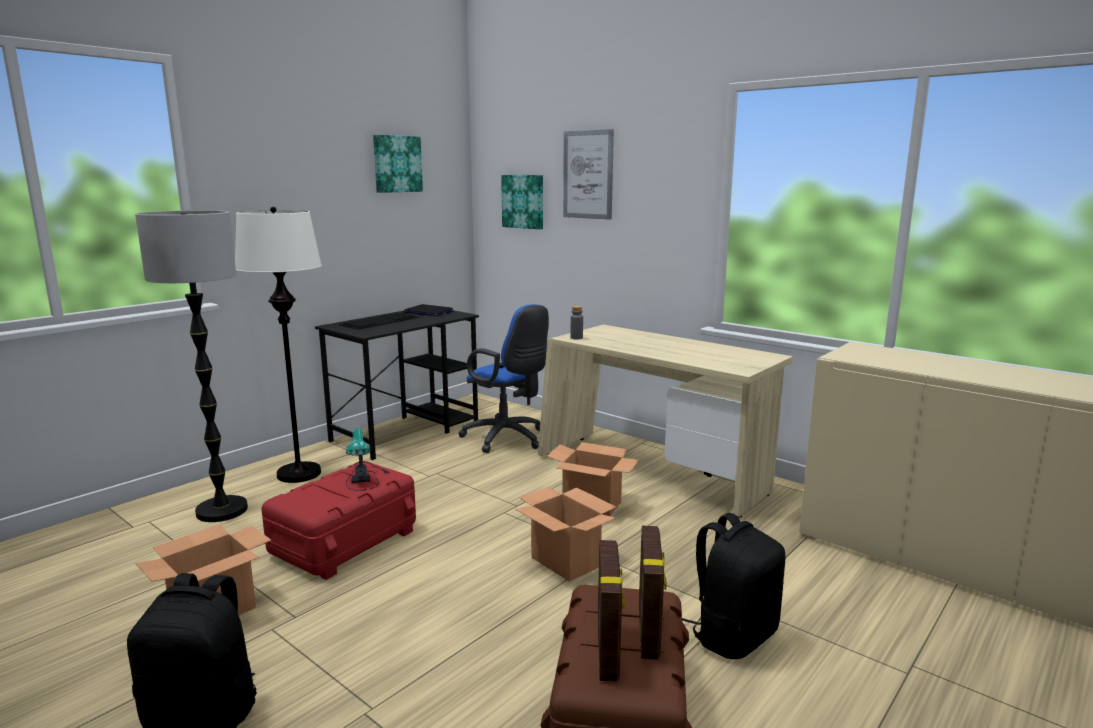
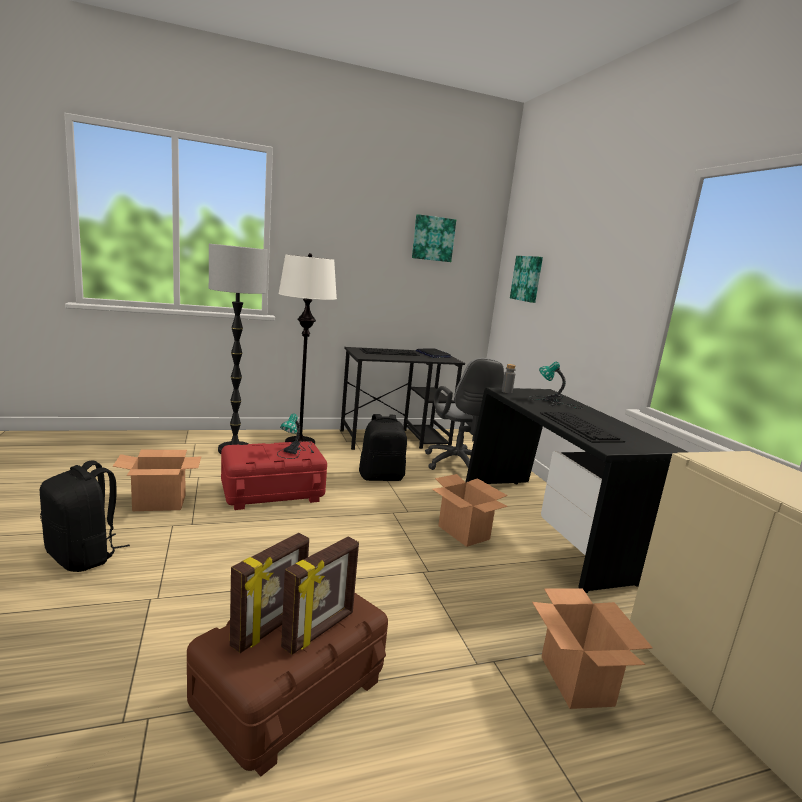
camera: 30 degrees right, 0 degrees up
(508, 439) = (458, 465): blue office chair -> grey office chair
(564, 562) = (392, 563): cardboard box -> cardboard box (575, 680)
(588, 174) = (572, 258): picture -> none
(630, 338) = (553, 402): none -> table lamp
(652, 473) = (545, 528): beige desk -> black desk
(691, 356) = (580, 427): none -> keyboard
(733, 635) = (455, 684): black backpack -> black backpack (381, 477)

